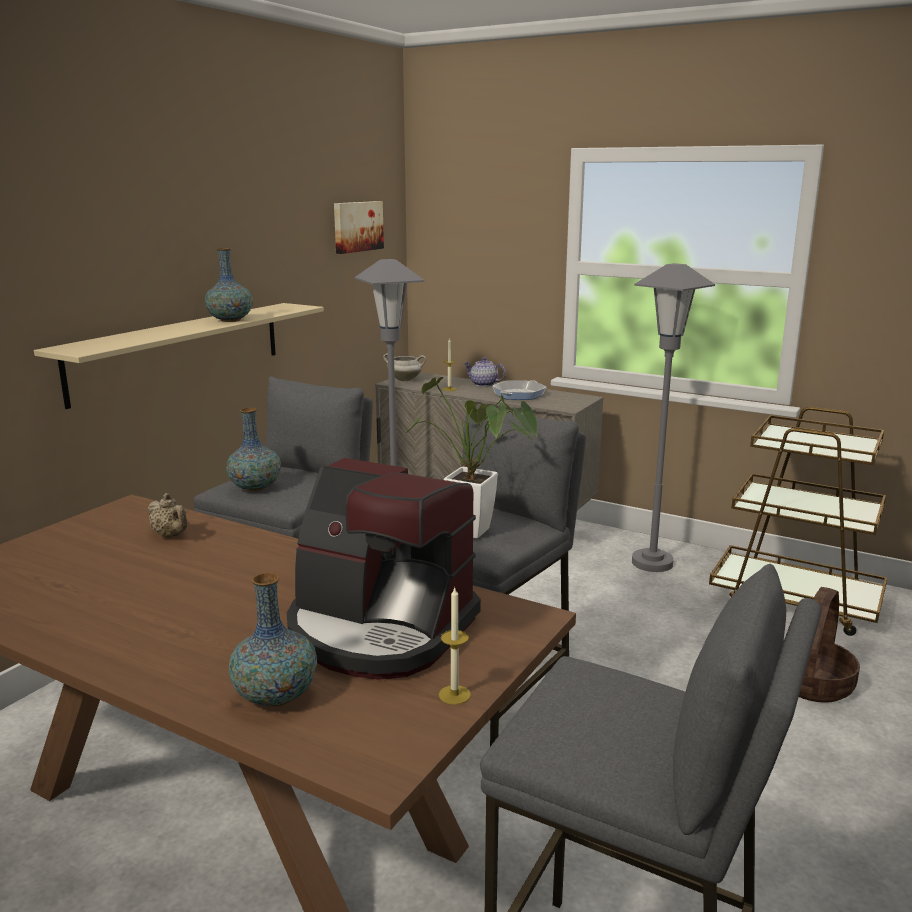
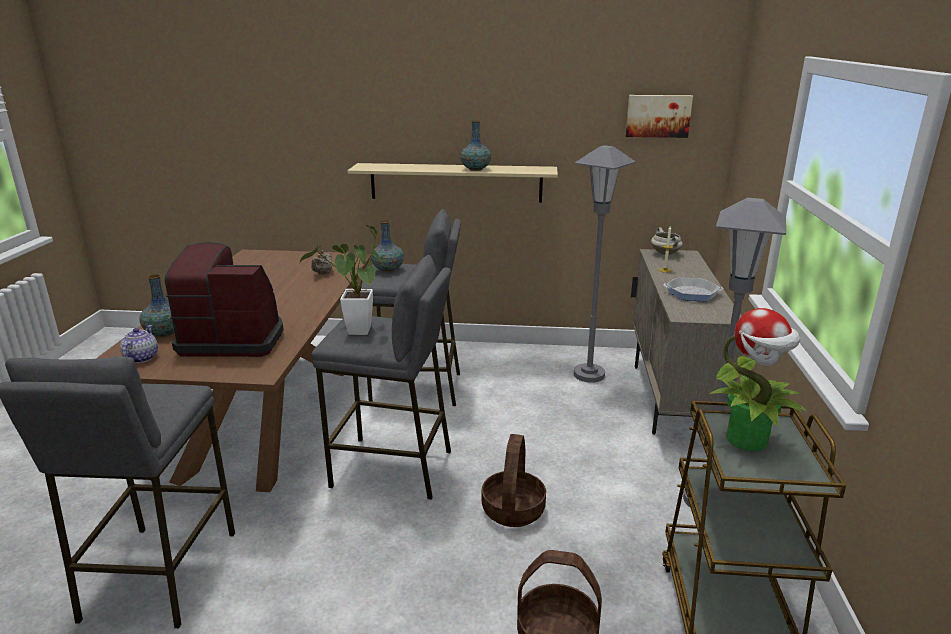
camera: 65 degrees right, 5 degrees up
(379, 630) = (233, 339): coffee machine -> coffee machine turned 90 degrees clockwise
(454, 695) = (169, 369): candle -> none
(483, 384) = (700, 277): teapot -> teapot (141, 358)
(617, 657) = (512, 509): none -> basket
(804, 441) = (748, 440): none -> potted plant

